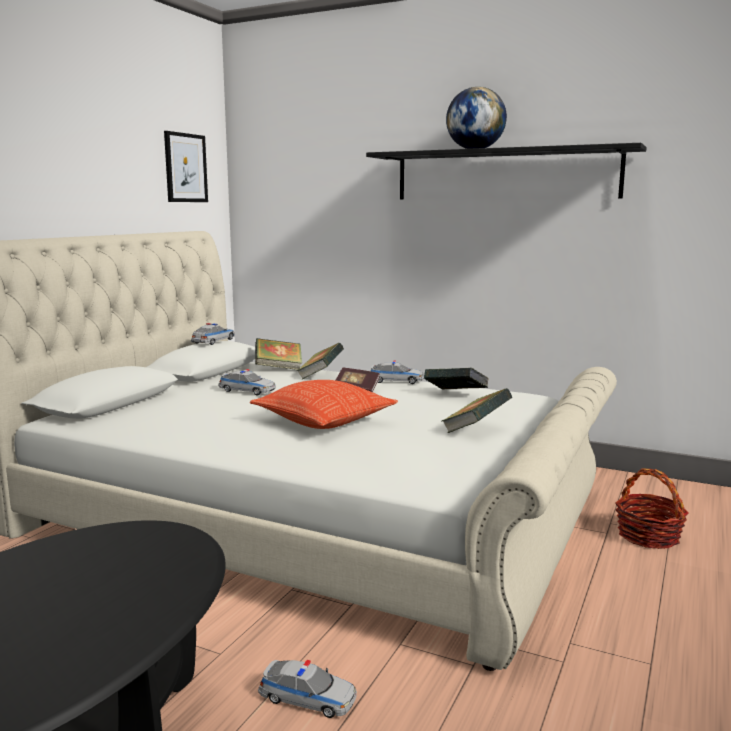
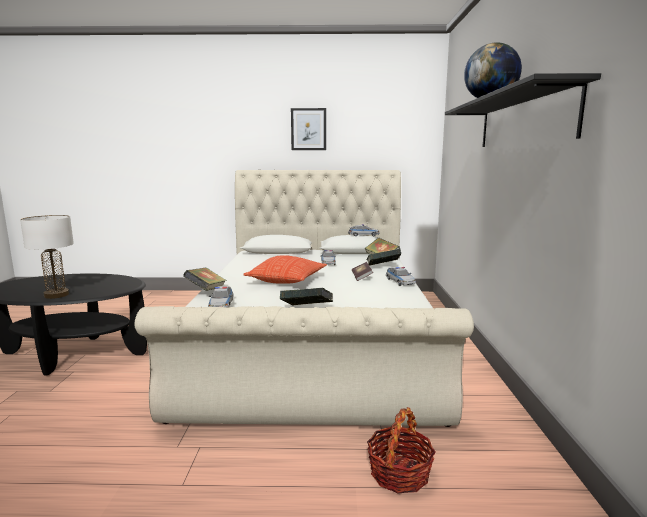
camera: 65 degrees right, 0 degrees up
(127, 619) = (56, 295): none -> table lamp
(185, 168) = (399, 131): picture -> picture (308, 129)
(307, 698) = (132, 380): toy car -> toy car (221, 304)
(455, 395) = (385, 297): book -> book (206, 291)

